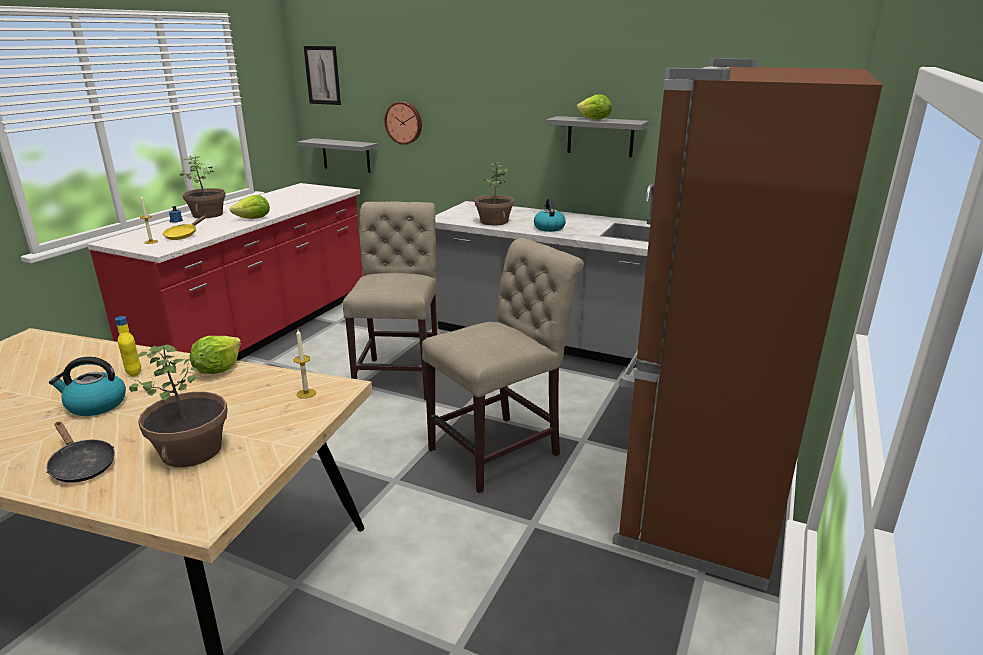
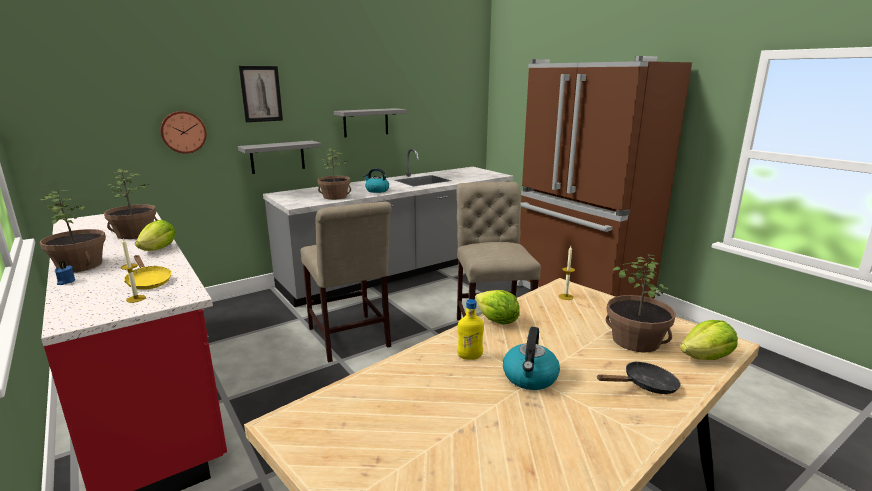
camera: 60 degrees left, 5 degrees down
(283, 205) = (135, 234): none -> potted plant
(322, 75) = (53, 89): picture -> picture (261, 94)
(346, 155) = (102, 178): grey shelf -> grey shelf (277, 157)
(400, 375) = (350, 340): beige chair -> beige chair turned 150 degrees counterclockwise
(594, 119) = (369, 110): lettuce -> lettuce (706, 358)

